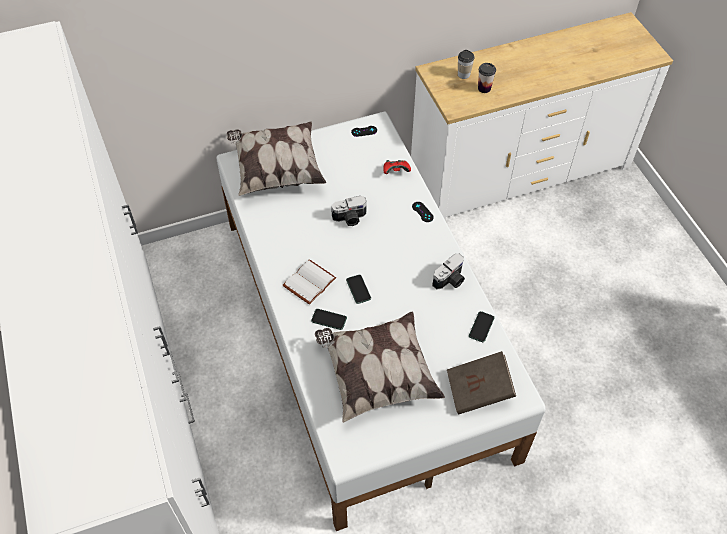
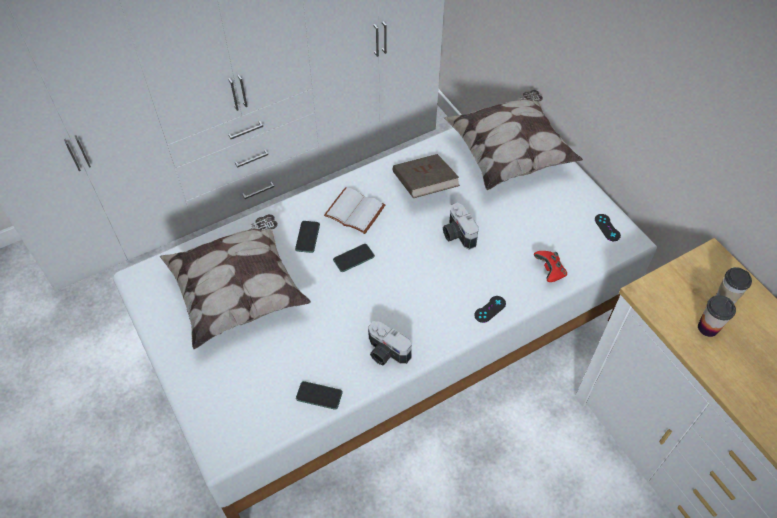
camera: 80 degrees right, 0 degrees up
(479, 390) = (226, 401): brown book -> brown book (424, 186)

